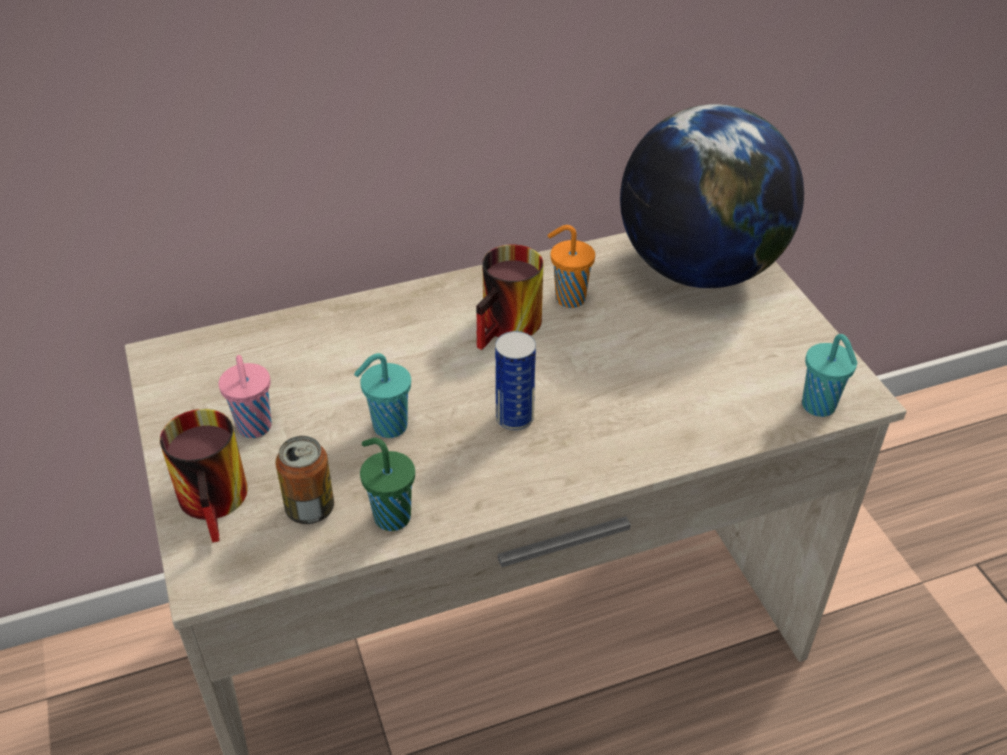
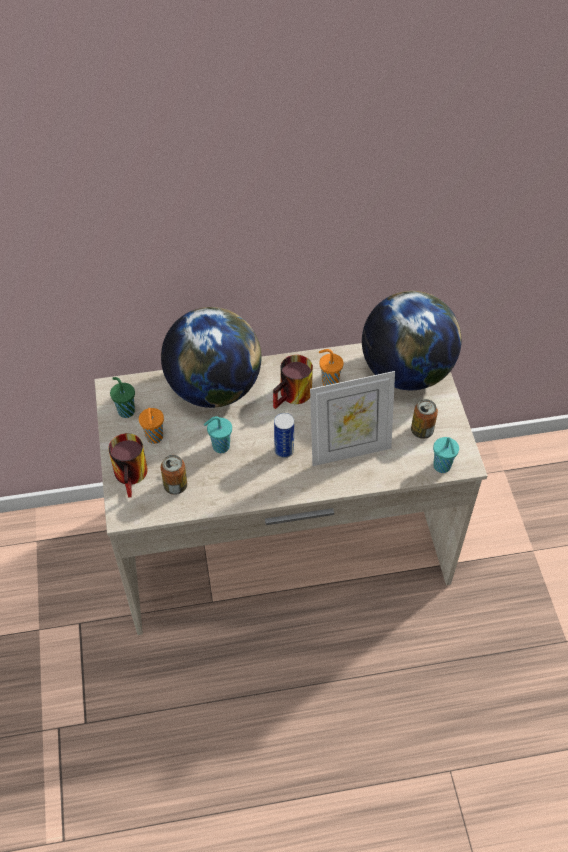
camera: 10 degrees right, 10 degrees up
(254, 428) = (154, 438): pink cup -> orange cup
(359, 333) = (214, 388): none -> globe
(390, 516) = (213, 495): green cup -> green cup (125, 411)
(638, 401) = (349, 450): none -> picture frame
(760, 353) = (422, 431): none -> can

